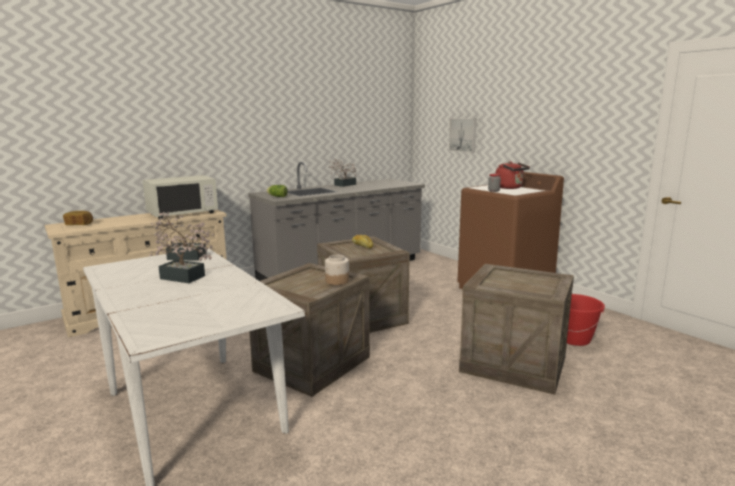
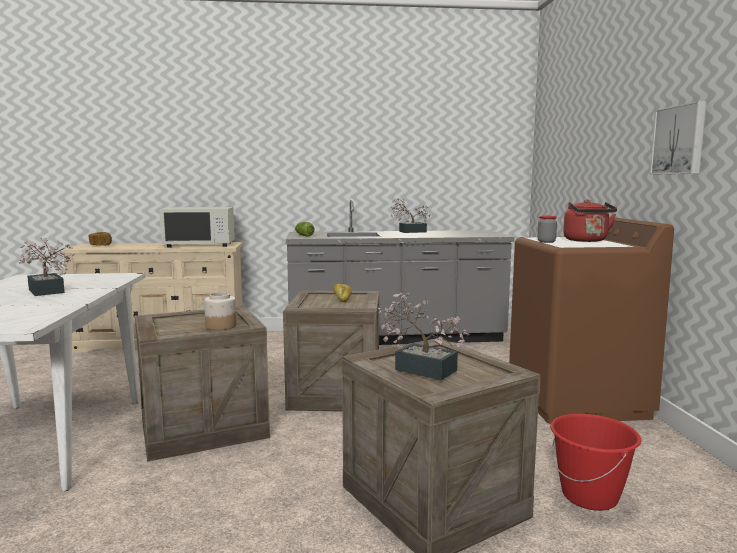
camera: 30 degrees right, 5 degrees down
(182, 257) = (101, 277): potted plant -> potted plant (420, 368)
(463, 135) = (574, 169): picture -> picture (680, 140)

